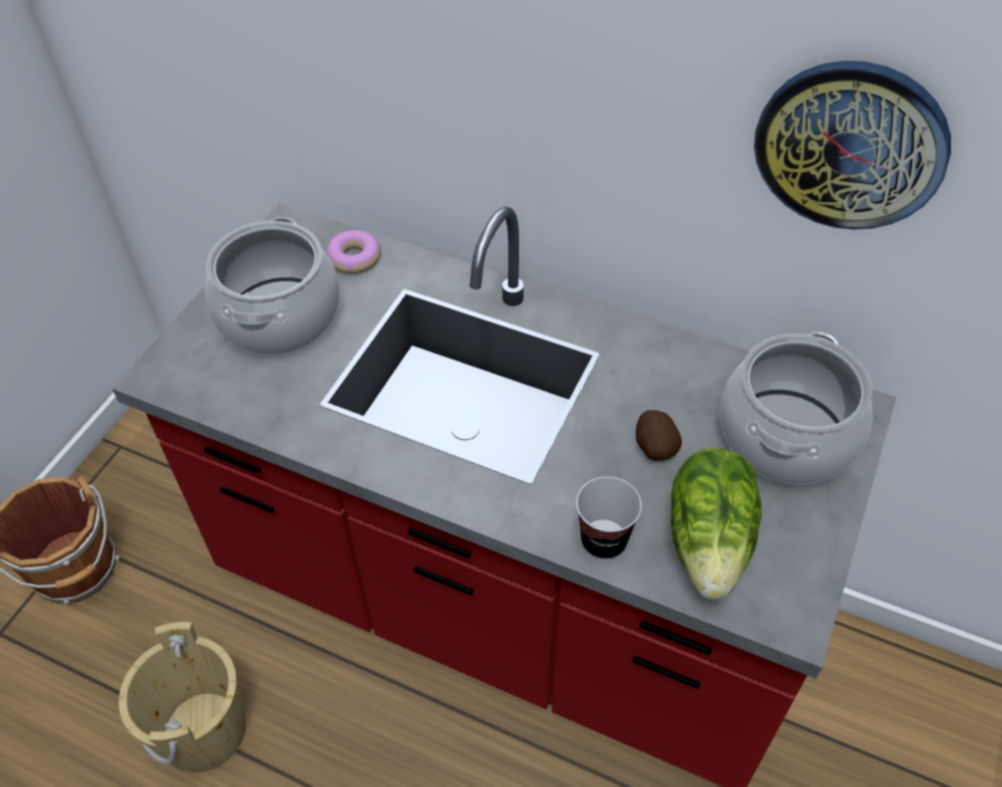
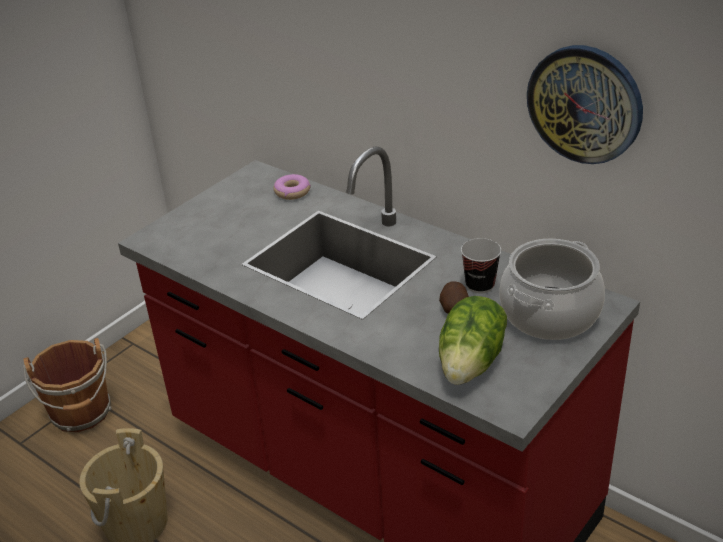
camera: 15 degrees right, 15 degrees down
(280, 316) = (233, 217): cooking pot -> none
(604, 541) = (399, 353): cup -> cup (480, 285)

